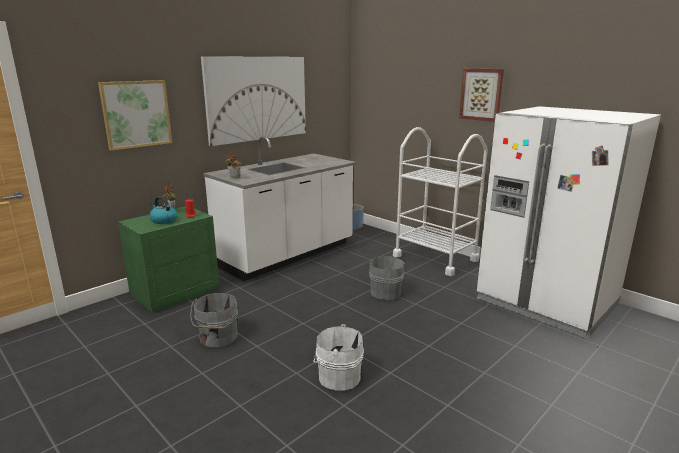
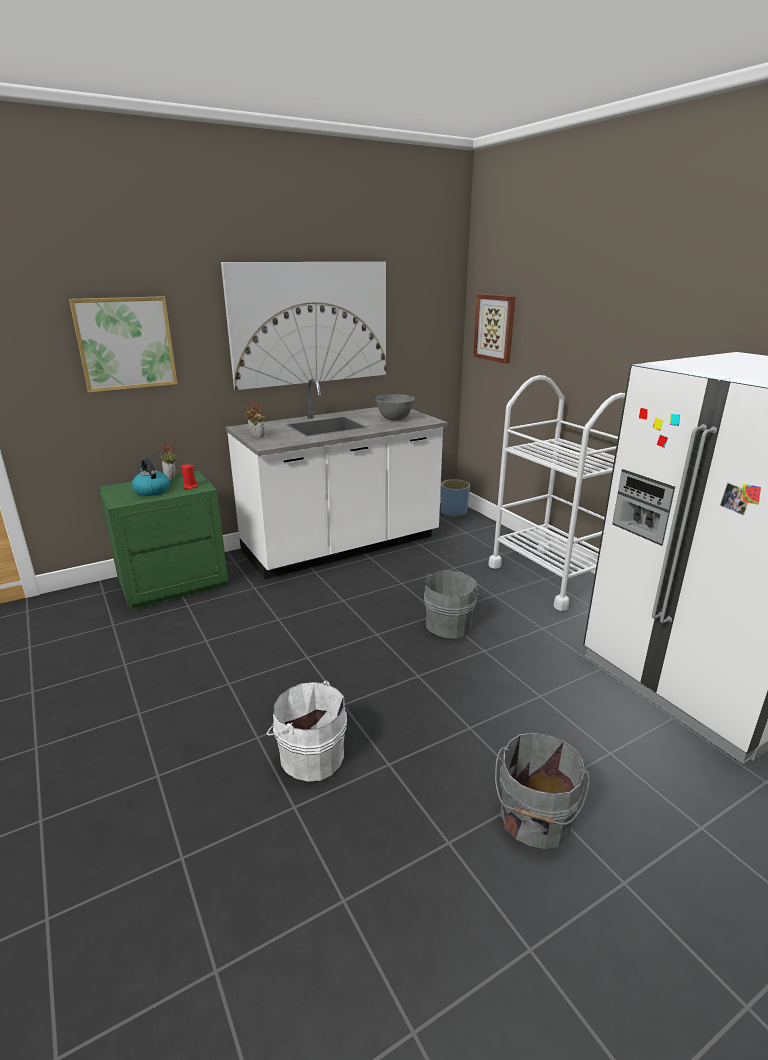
camera: 15 degrees right, 5 degrees up
(217, 338) = (187, 661): grey bucket -> grey bucket (534, 819)
(320, 162) = (394, 419): none -> grey bowl
(481, 94) = (646, 327): picture -> picture (495, 328)

